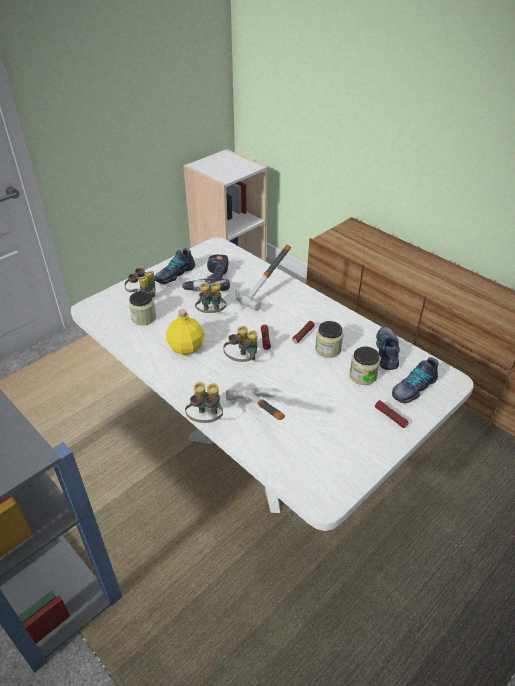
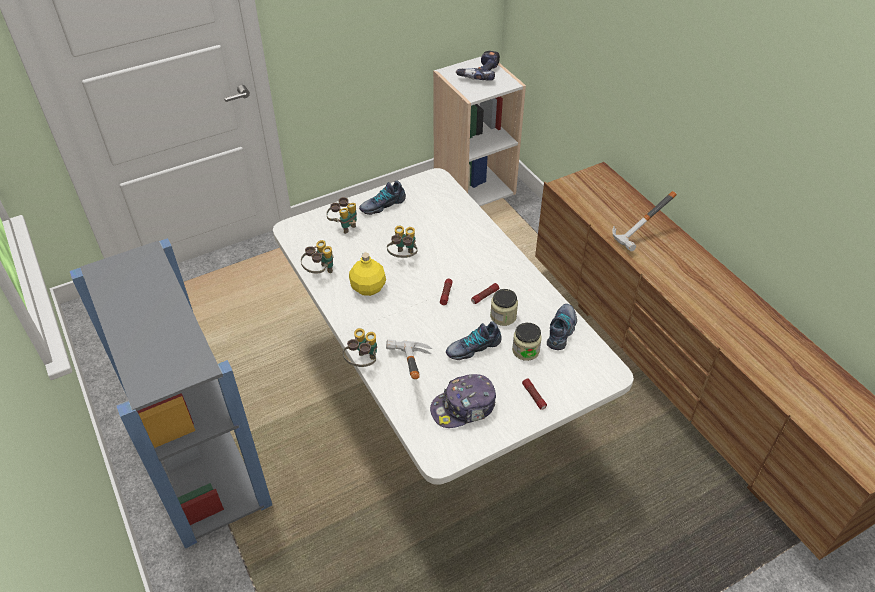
camera: 15 degrees right, 5 degrees up
(144, 318) = (338, 249): jar -> none
(208, 281) = (413, 219): power drill -> power drill (479, 72)
(242, 361) = (416, 312): binoculars -> binoculars (320, 272)
(267, 298) = (464, 249): hammer -> hammer (642, 239)
(327, 442) = (464, 407): none -> cap
(413, 388) = (569, 372): shoe -> shoe (473, 347)

